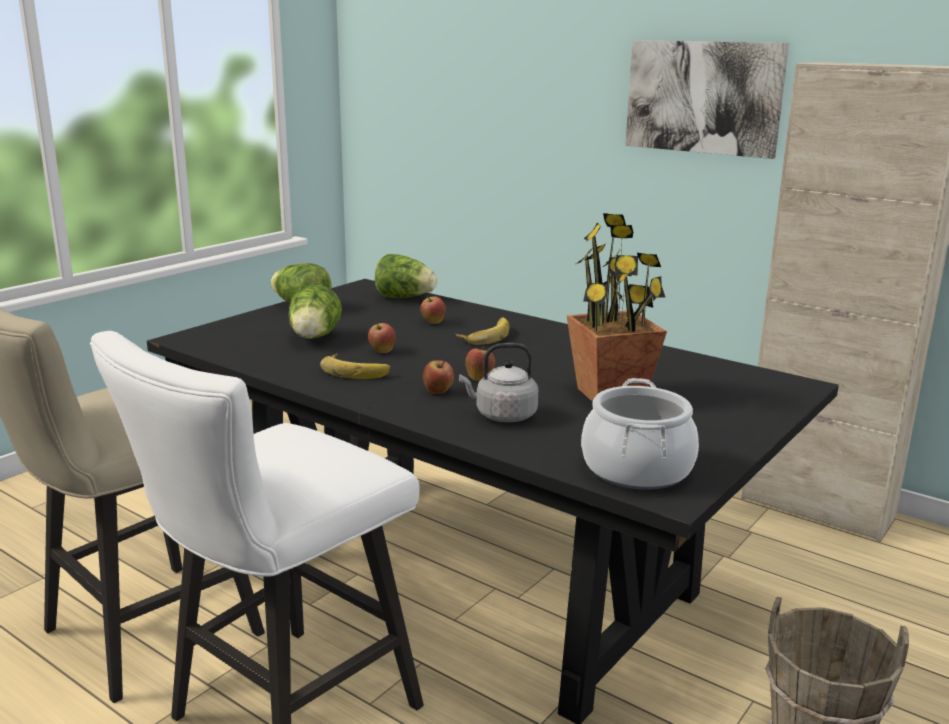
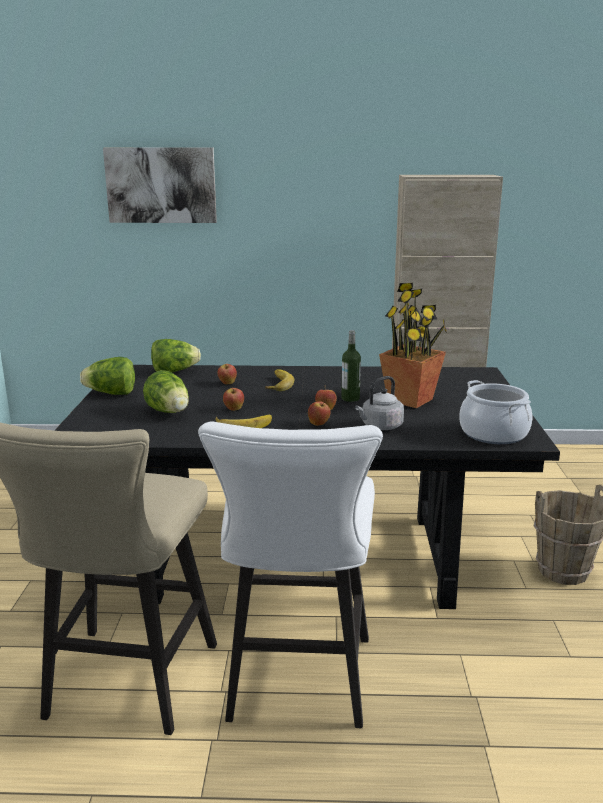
camera: 35 degrees left, 0 degrees up
(536, 373) = (350, 398): none -> bottle
(703, 97) = (321, 200): picture -> picture (161, 185)

